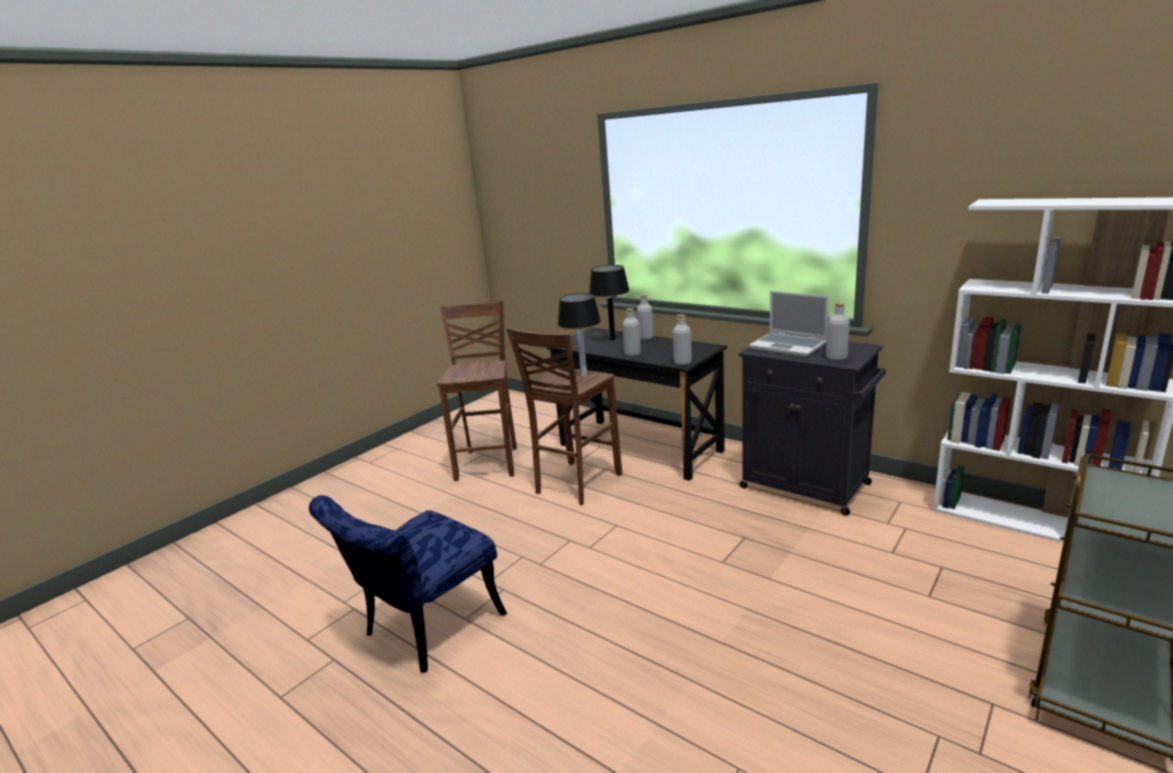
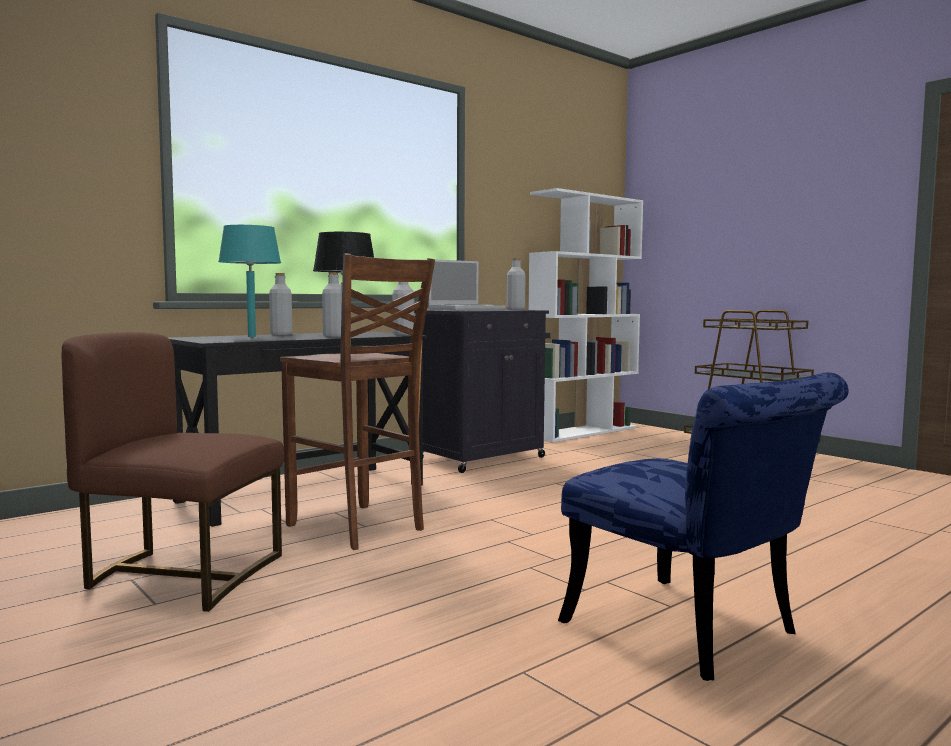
camera: 80 degrees left, 15 degrees down
(489, 462) = (181, 575): brown stool -> brown chair
(612, 339) = (251, 336): black table lamp -> turquoise table lamp

